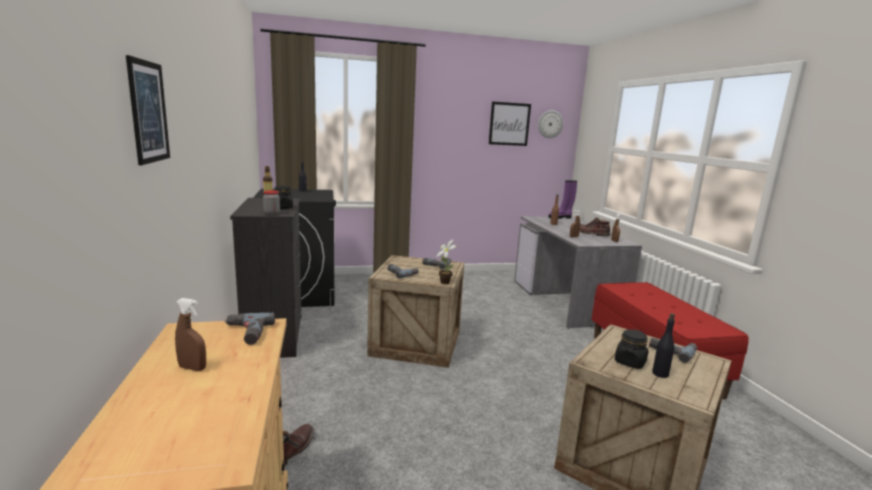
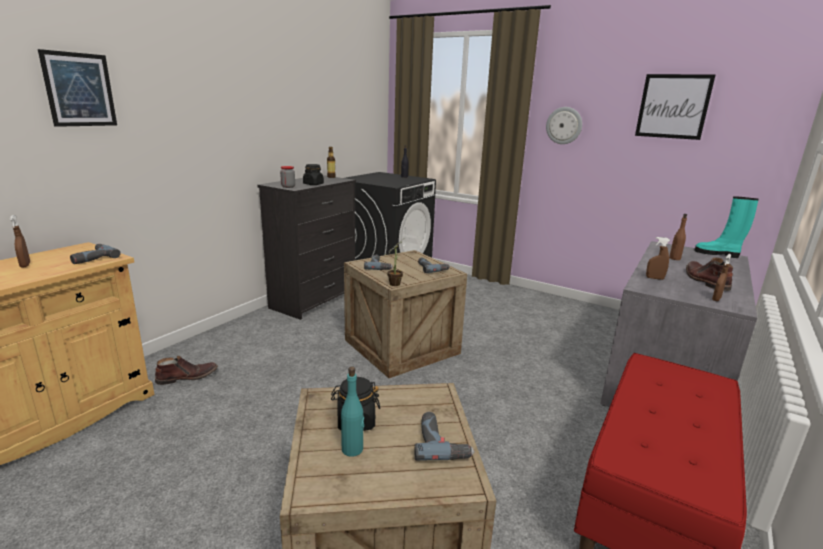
camera: 45 degrees right, 5 degrees up
(550, 124) = (751, 106): wall clock -> wall clock (564, 125)
(560, 217) = (717, 254): purple boot -> turquoise boot
(660, 374) = (352, 449): black bottle -> turquoise bottle

